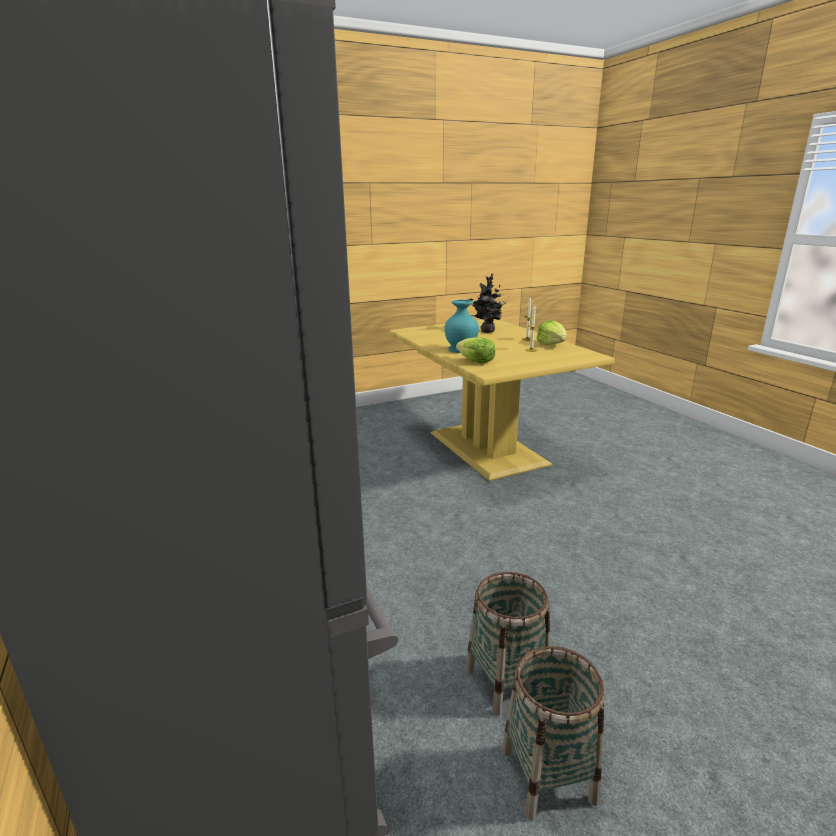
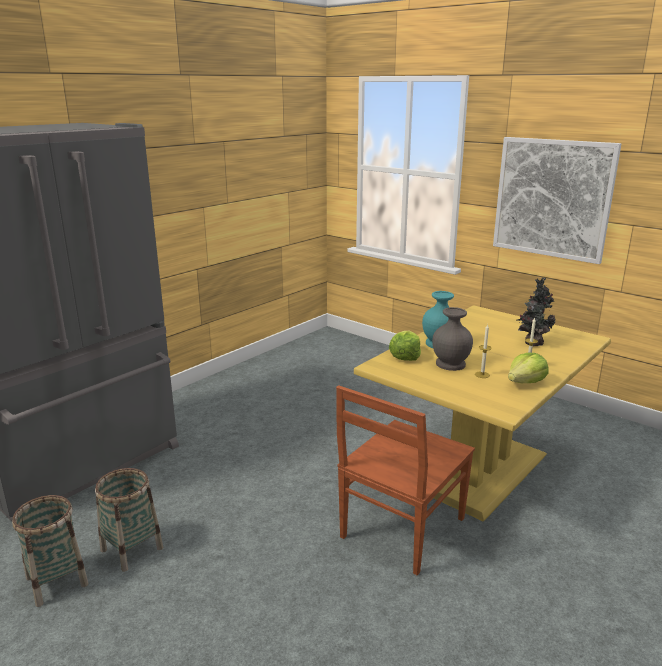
camera: 65 degrees right, 0 degrees up
(387, 228) = (552, 198): none -> picture
(503, 353) = (450, 364): none -> grey vase
(546, 498) = (401, 529): none -> brown chair

